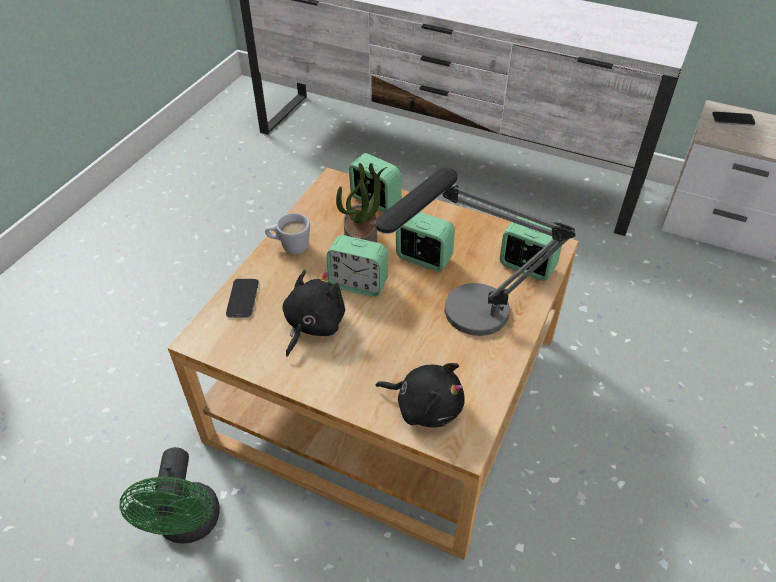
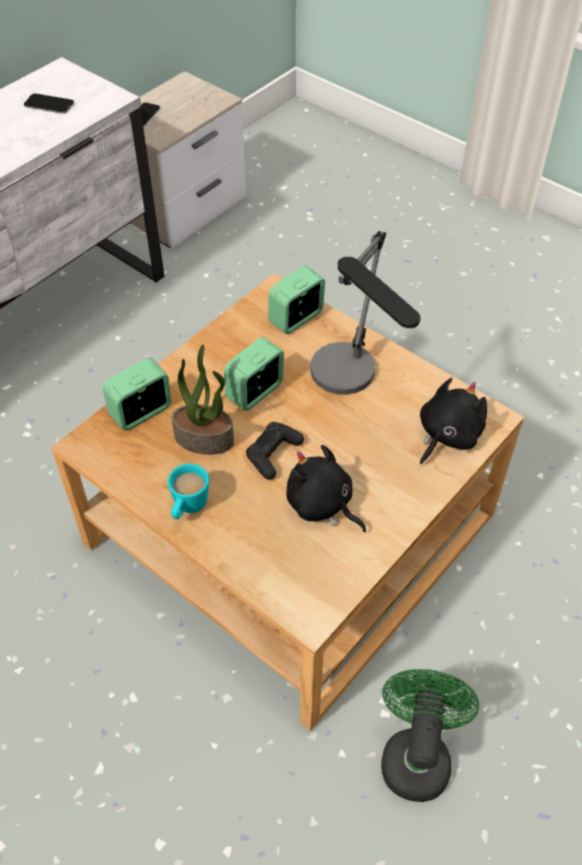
camera: 75 degrees left, 5 degrees up
(188, 526) = (416, 754): green fan -> green fan turned 90 degrees counterclockwise
(242, 299) = (260, 566): phone -> phone (49, 105)
(289, 247) = (188, 508): white mug -> turquoise mug
(358, 283) = (273, 454): alarm clock -> black game controller

